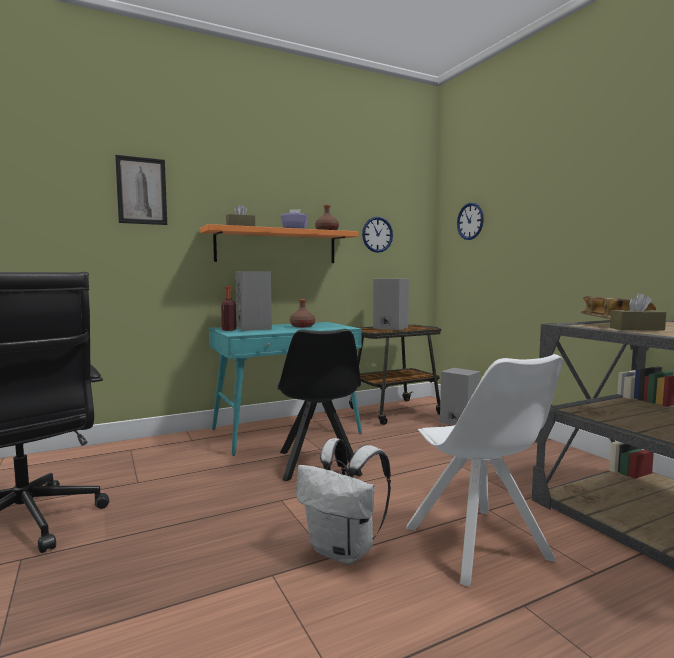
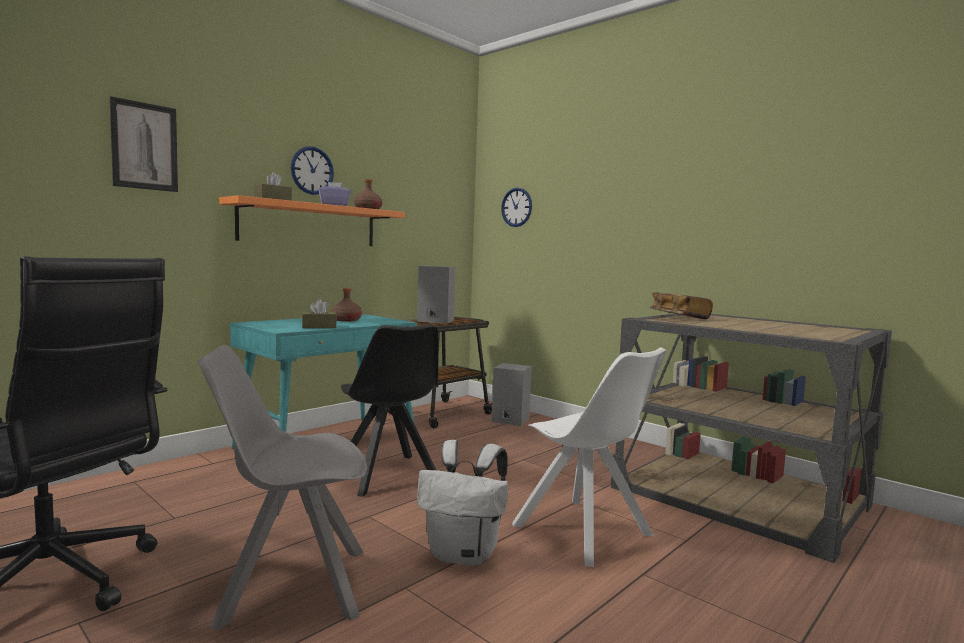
camera: 20 degrees left, 0 degrees up
(180, 556) = (290, 586): none -> grey chair
(229, 330) = (263, 325): bottle -> none
(254, 328) = (292, 323): grey speaker -> none
(377, 234) = (417, 215): wall clock -> wall clock (312, 170)
(636, 329) = (704, 323): brown tissue box -> brown tissue box (319, 327)

